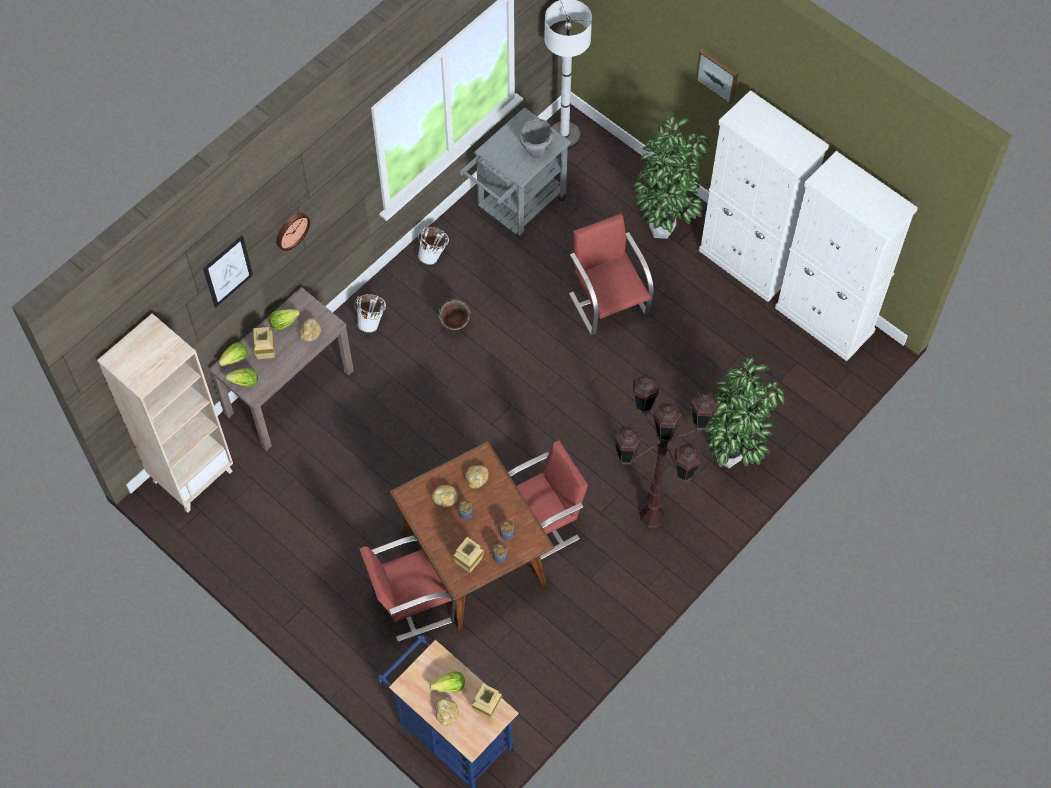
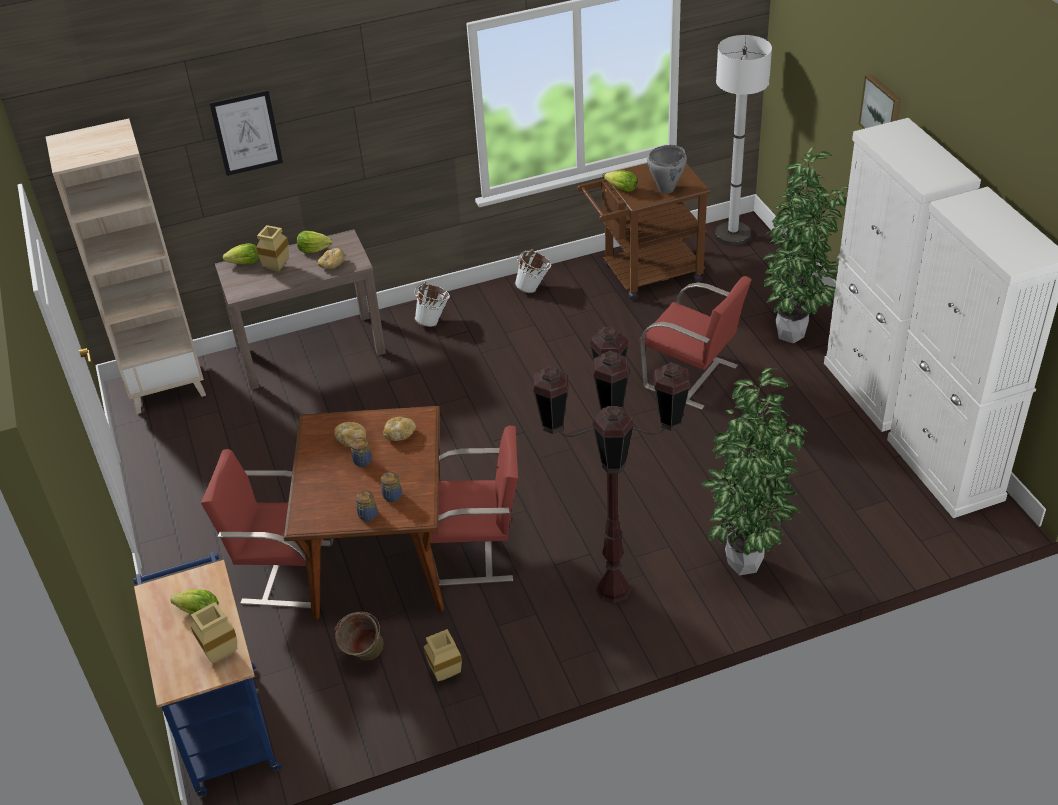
camera: 30 degrees right, 20 degrees down
(244, 382) = (237, 283): lettuce -> lettuce (622, 189)
(291, 230) = (342, 133): wall clock -> none
(446, 713) = (172, 640): bread -> none
(455, 328) = (512, 350): green bucket -> green bucket (364, 658)
(469, 562) = (329, 508): beige vase -> beige vase (446, 672)
(516, 208) = (644, 275): grey cart -> brown cart
(608, 302) = (692, 377): red chair -> red chair turned 120 degrees clockwise

